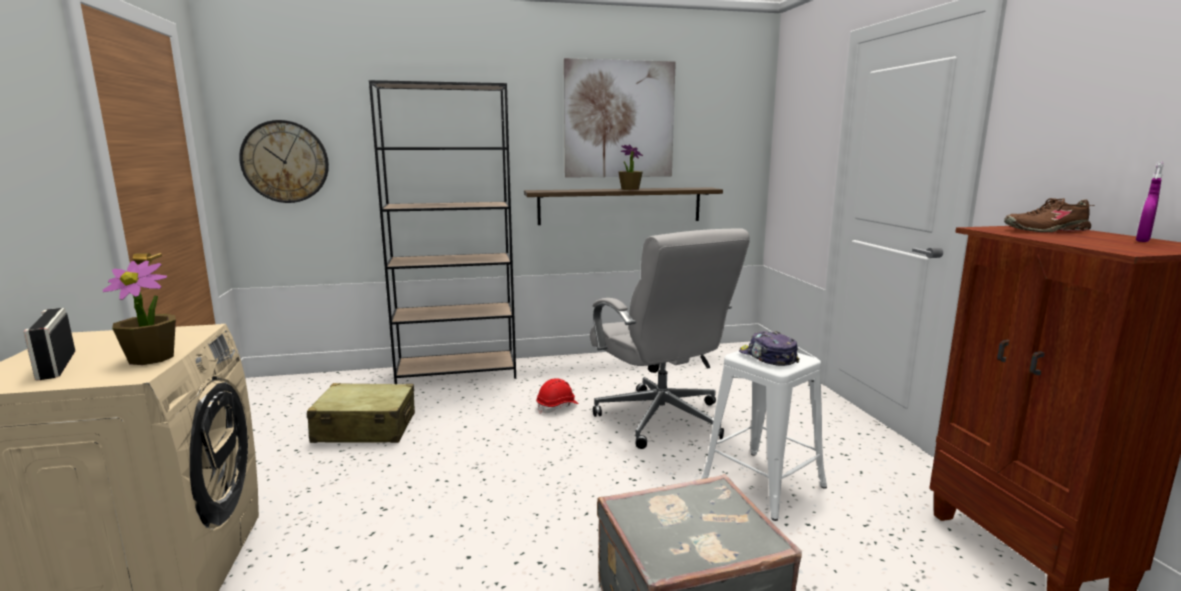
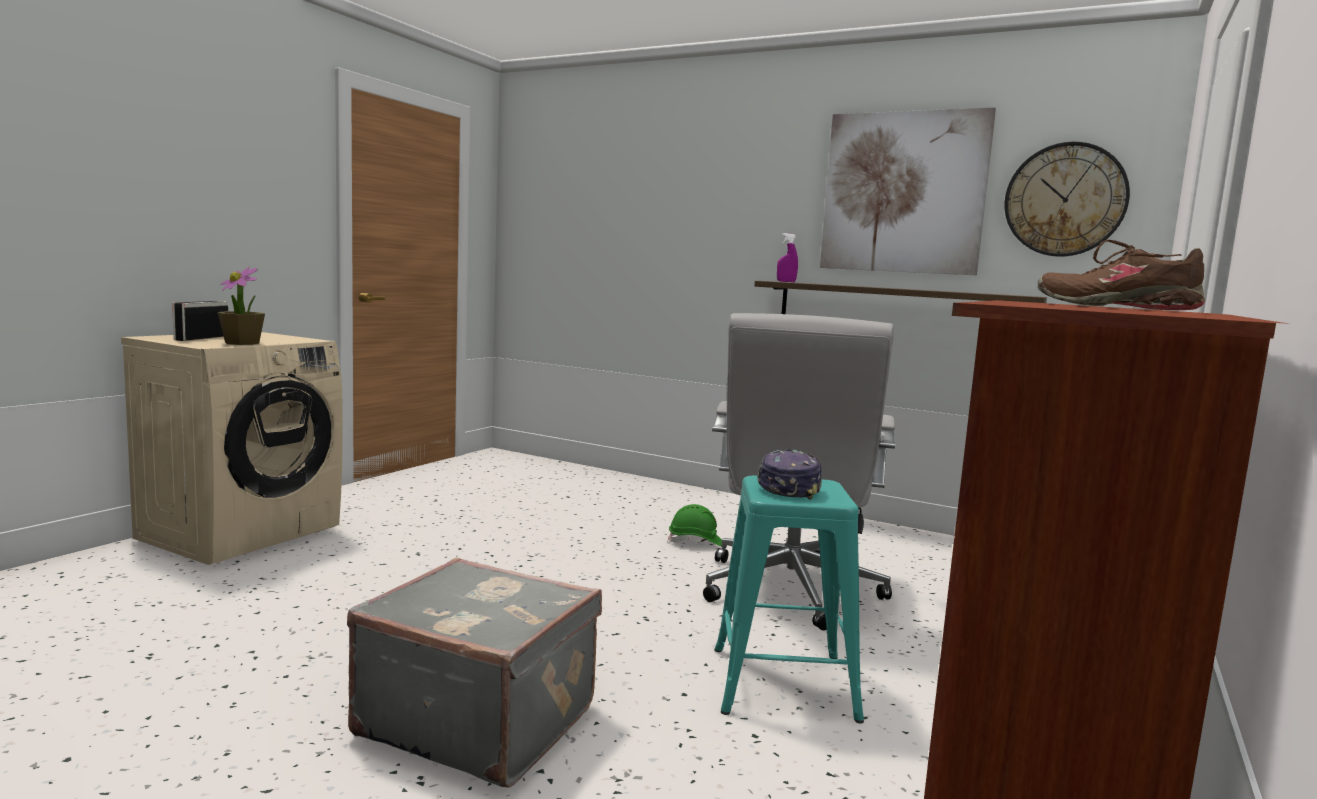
camera: 40 degrees right, 5 degrees down
(285, 162) = (546, 236): wall clock -> wall clock (1065, 200)
(365, 428) = (505, 502): beige suitcase -> none
(457, 373) = (656, 489): beige bookcase -> none
(557, 407) = (695, 542): red hard hat -> green hard hat
(630, 189) = (899, 288): potted plant -> none
(762, 483) = (782, 682): white stool -> turquoise stool
(1142, 241) = (1180, 313): purple spray bottle -> purple spray bottle (786, 281)

